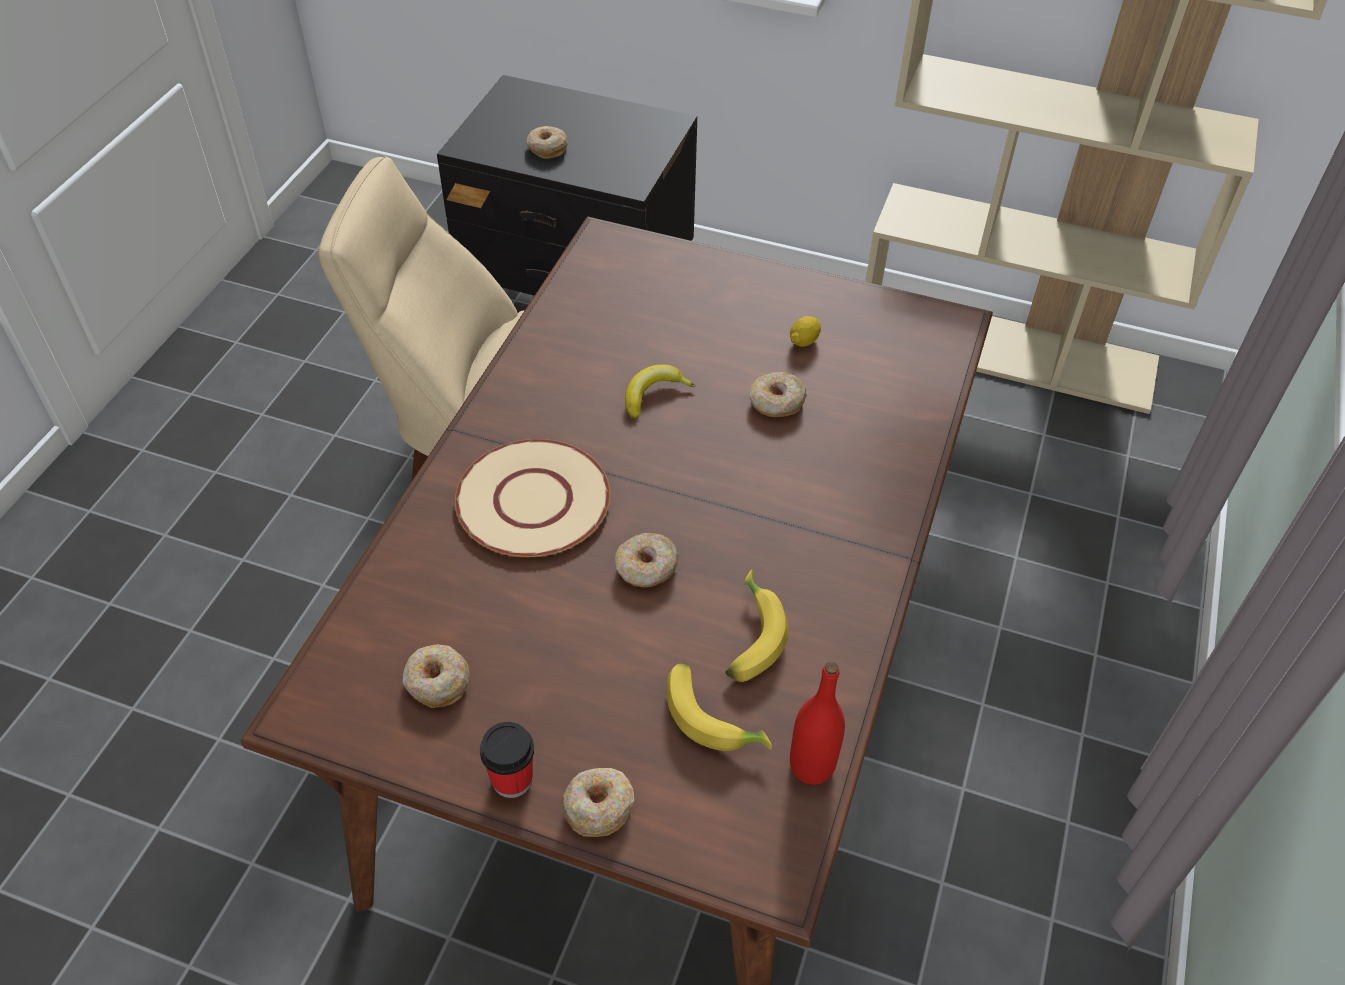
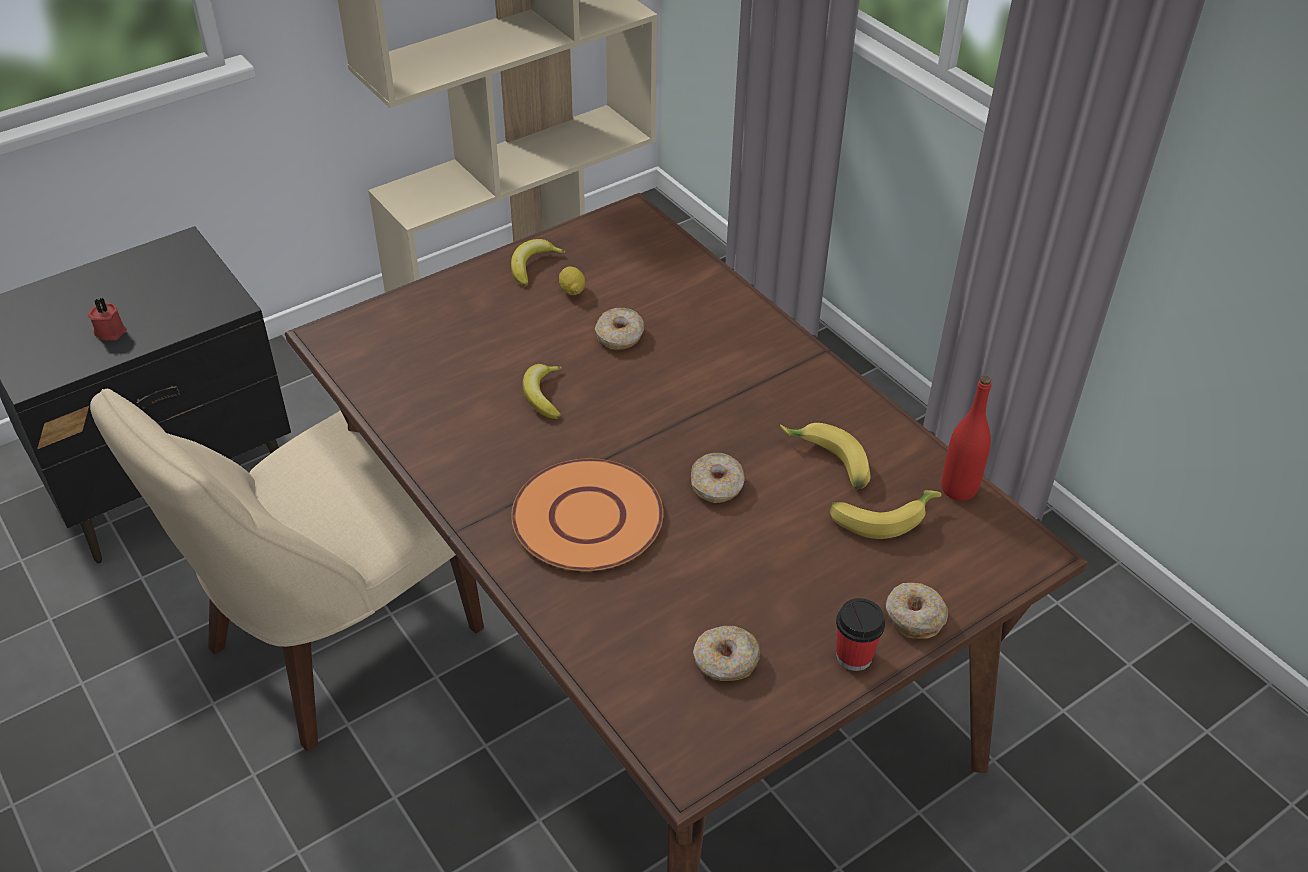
camera: 55 degrees left, 5 degrees down
(532, 501) = (587, 518): beige plate -> orange plate
(547, 148) = (110, 331): donut -> red candle
(809, 300) = (532, 266): none -> banana

